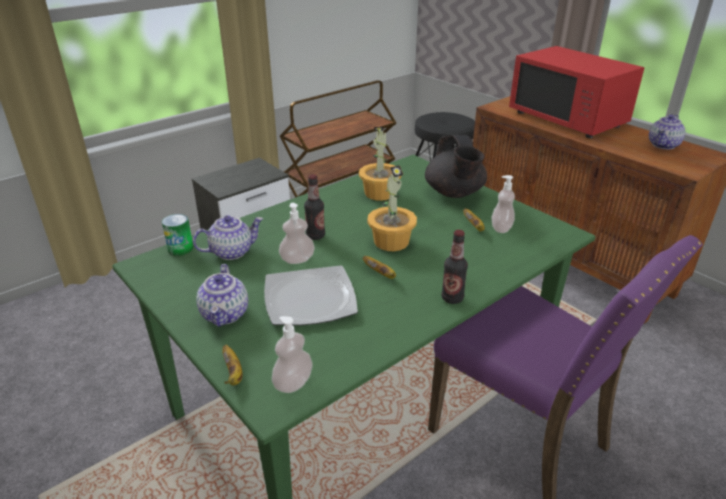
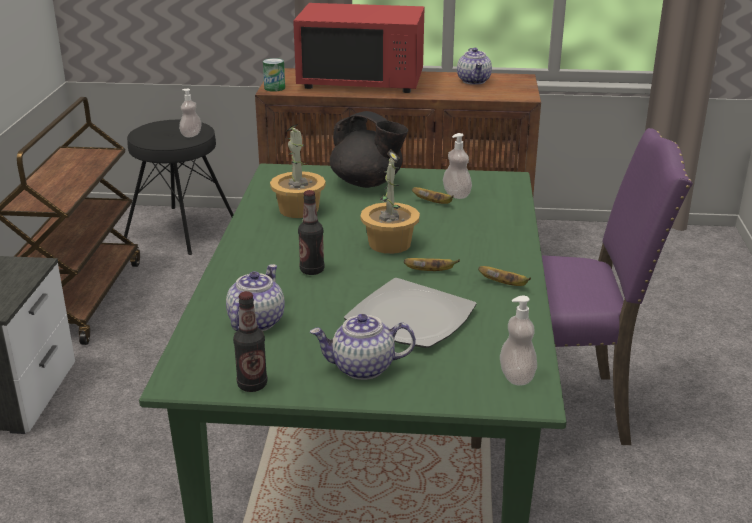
camera: 45 degrees left, 5 degrees down
(180, 248) = (192, 346): can -> can (274, 88)
(225, 314) = (362, 368): teapot -> teapot turned 135 degrees clockwise
(233, 373) = (460, 400): banana -> banana (505, 284)
(297, 260) = (336, 296): soap dispenser -> soap dispenser (191, 135)
(452, 298) = (515, 261): bottle -> bottle (252, 385)

